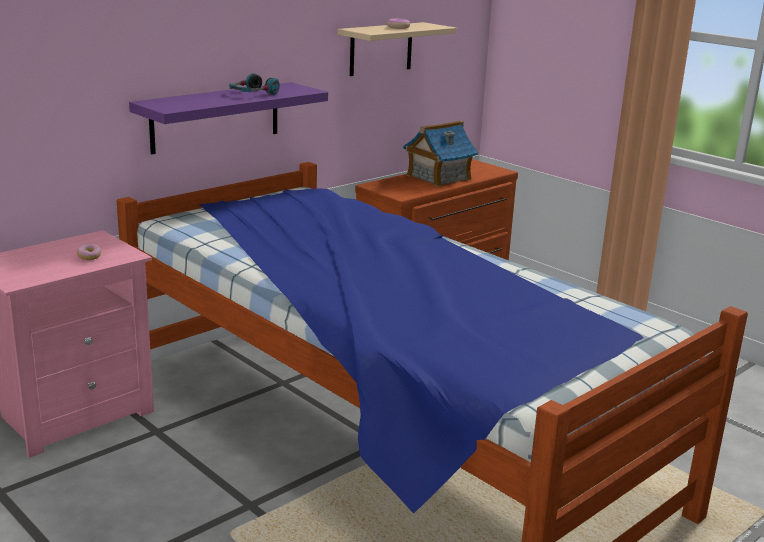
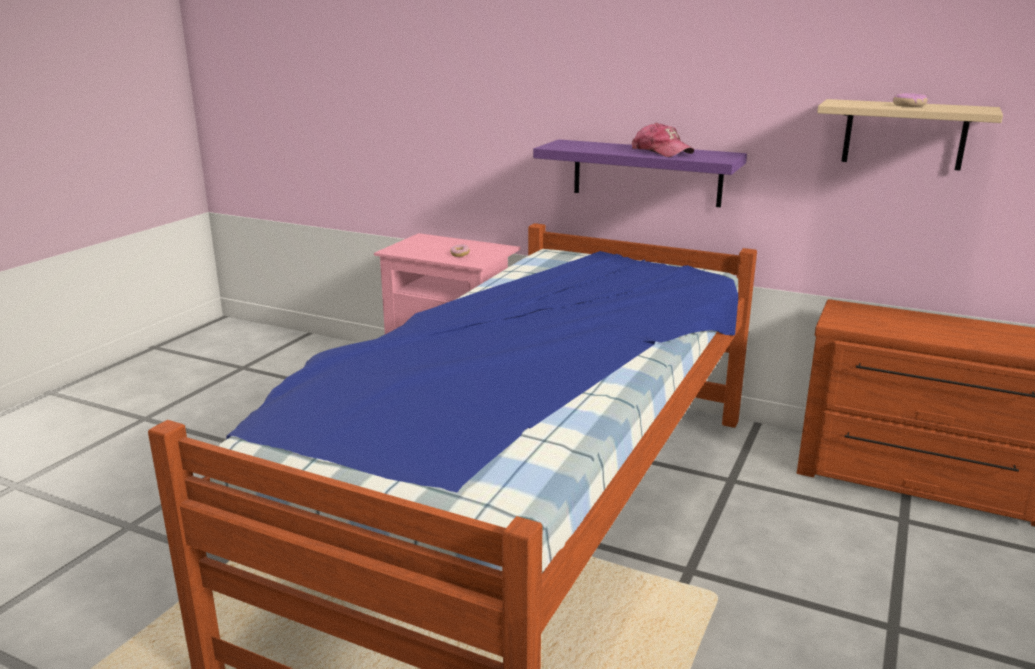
camera: 70 degrees right, 0 degrees up
(253, 93) = (661, 152): headphones -> cap
(438, 177) = (948, 329): toy house -> none

